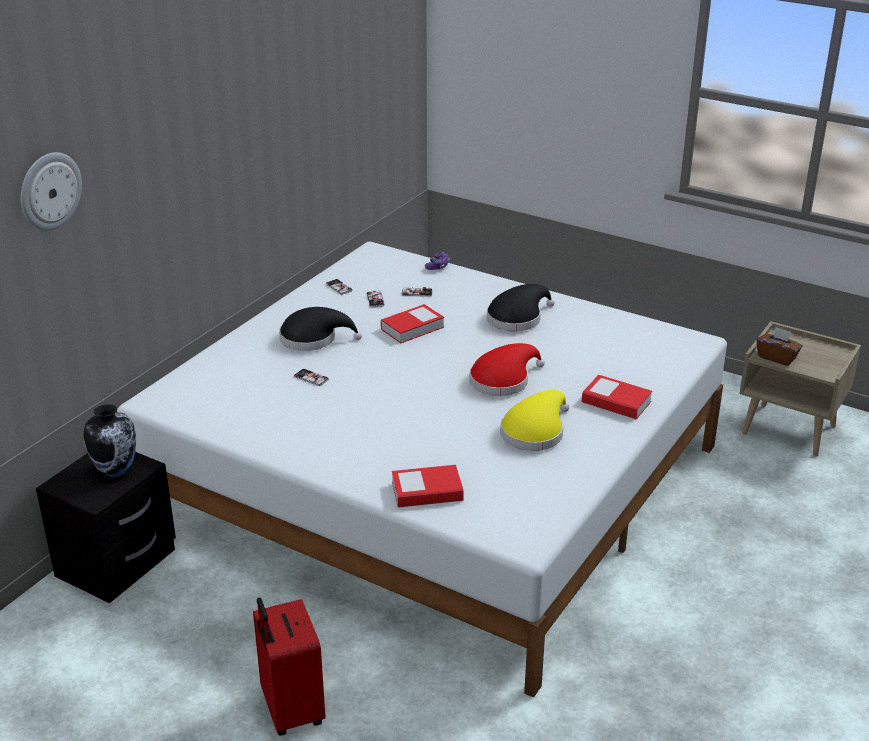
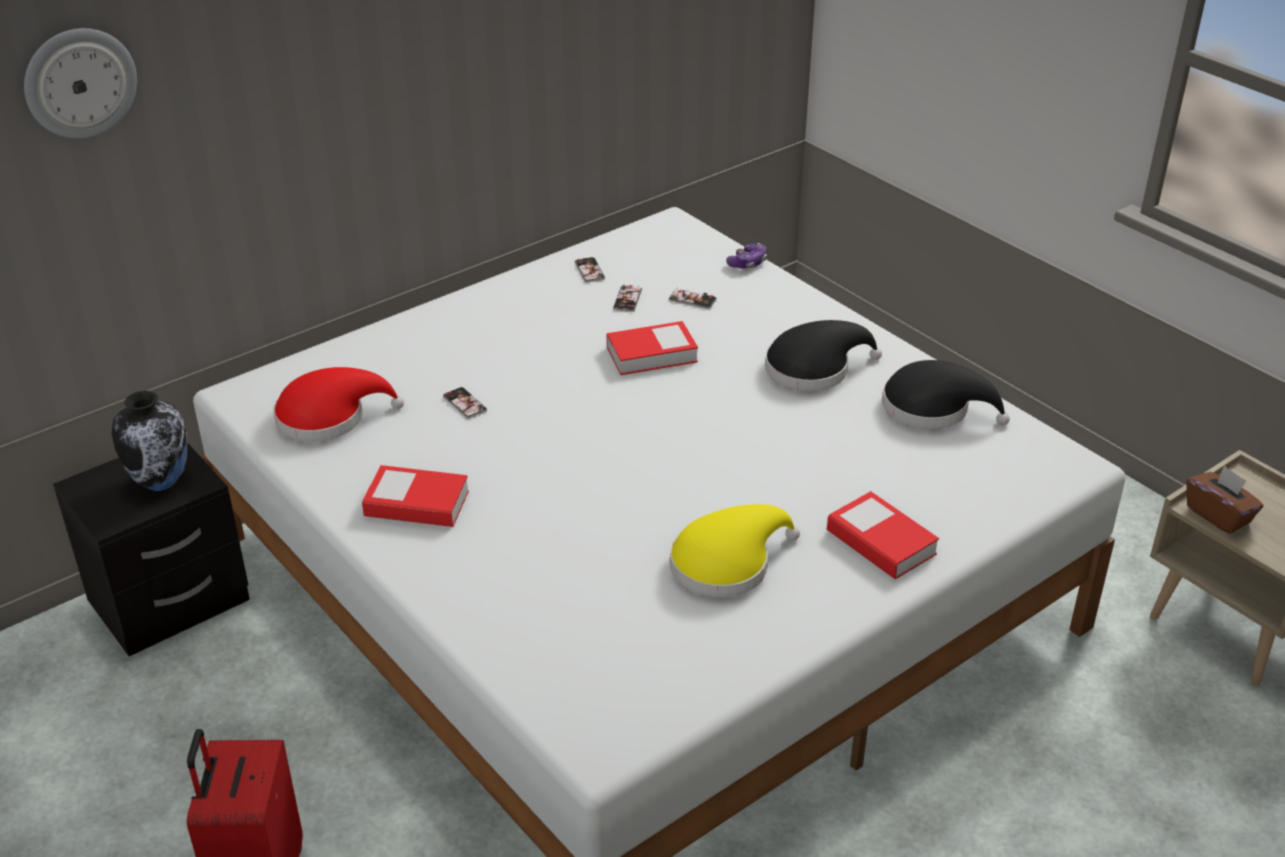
camera: 20 degrees right, 5 degrees up
(313, 338) = (505, 343): black hat -> black hat (933, 408)
(427, 492) = (510, 625): book -> book (417, 504)
(503, 380) = (731, 466): red hat -> red hat (328, 417)

